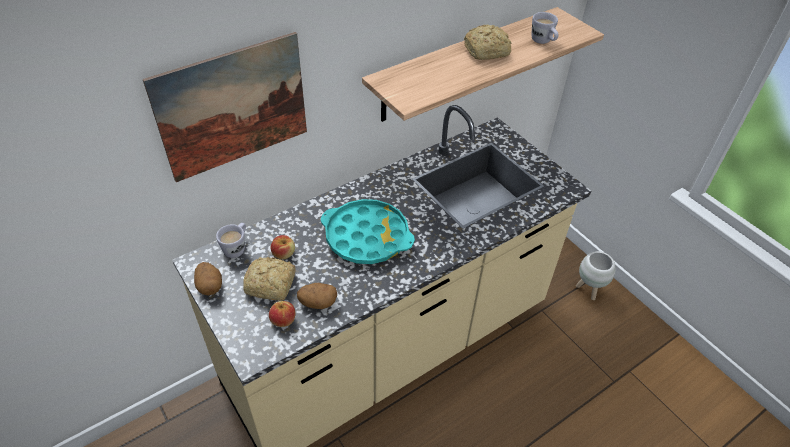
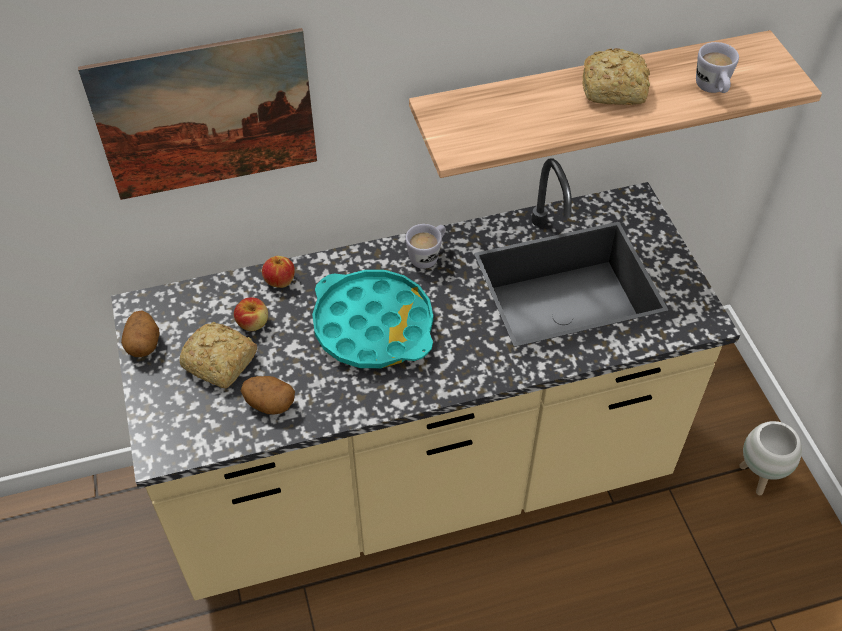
camera: 20 degrees right, 5 degrees up
(237, 247) = (196, 299): white mug -> white mug (428, 256)
(283, 320) = (216, 415): apple -> apple (279, 280)

